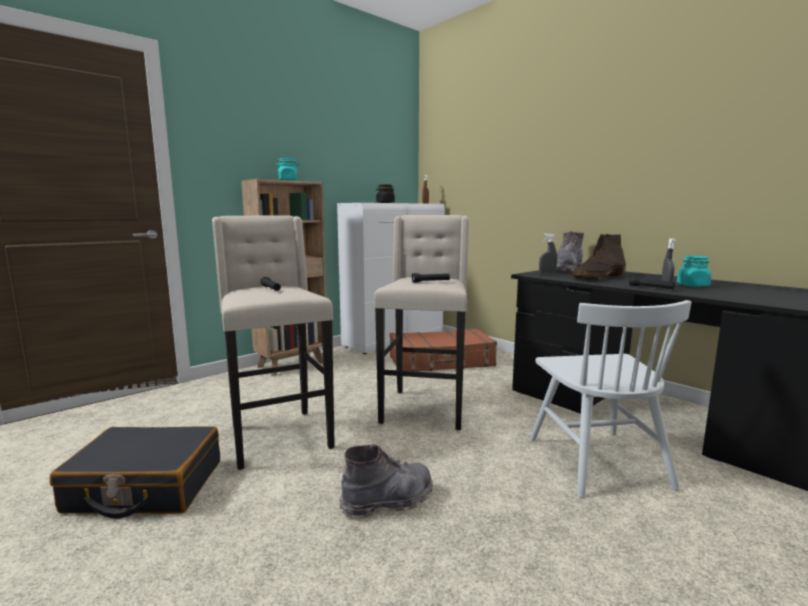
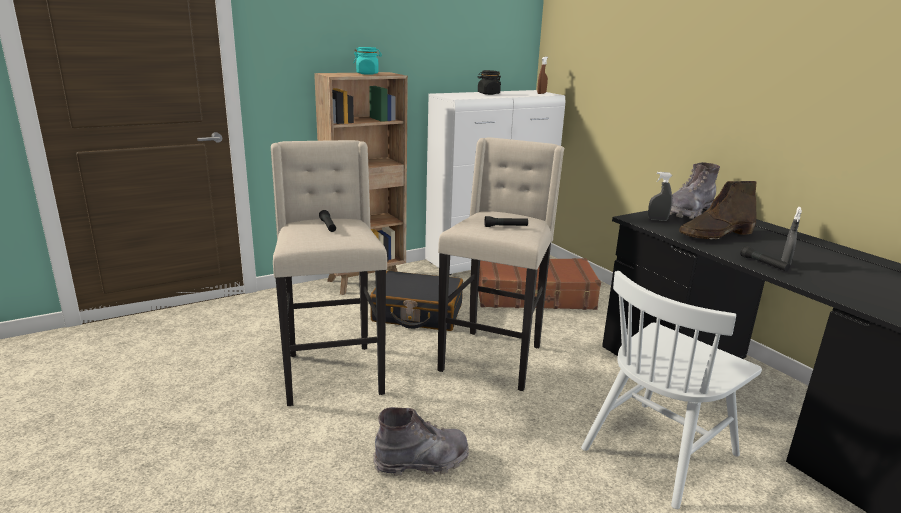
camera: 10 degrees right, 10 degrees up
(145, 487) = (202, 412): black suitcase -> black suitcase (417, 313)
(597, 461) = (659, 451): white chair -> white chair turned 45 degrees clockwise
(693, 285) = (823, 264): turquoise jar -> none

